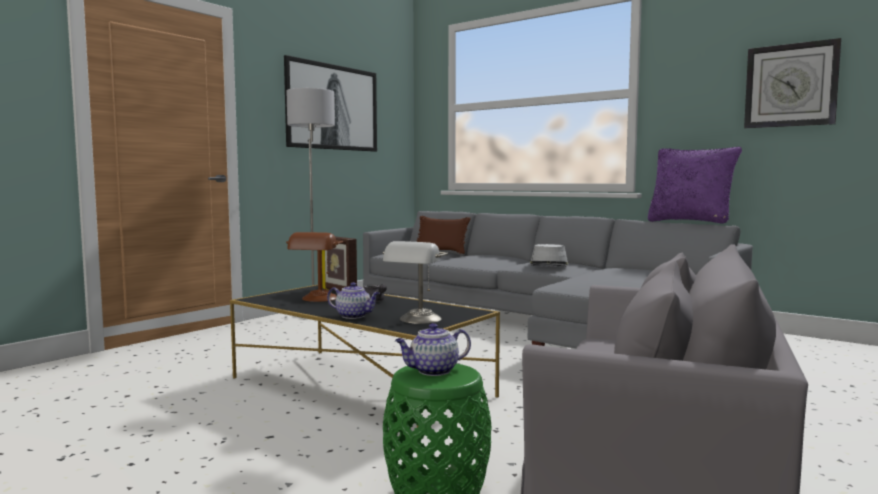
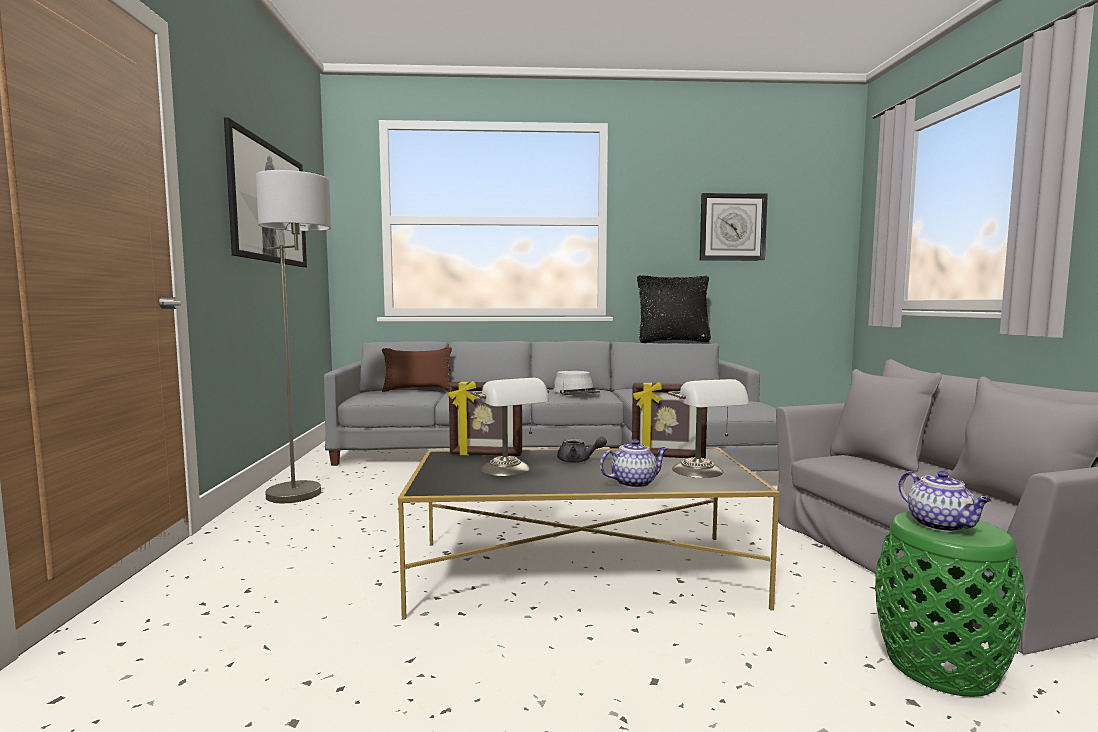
camera: 40 degrees left, 0 degrees up
(318, 299) = (511, 471): brown table lamp -> white table lamp
(433, 371) = (941, 525): teapot -> teapot turned 45 degrees counterclockwise
(435, 309) = (668, 457): none -> picture frame
(690, 223) = (673, 342): purple pillow -> black pillow

